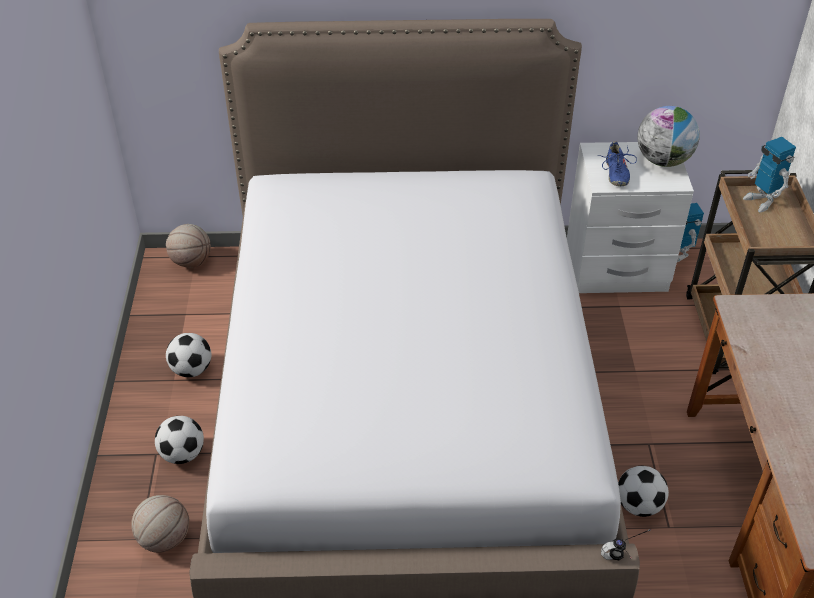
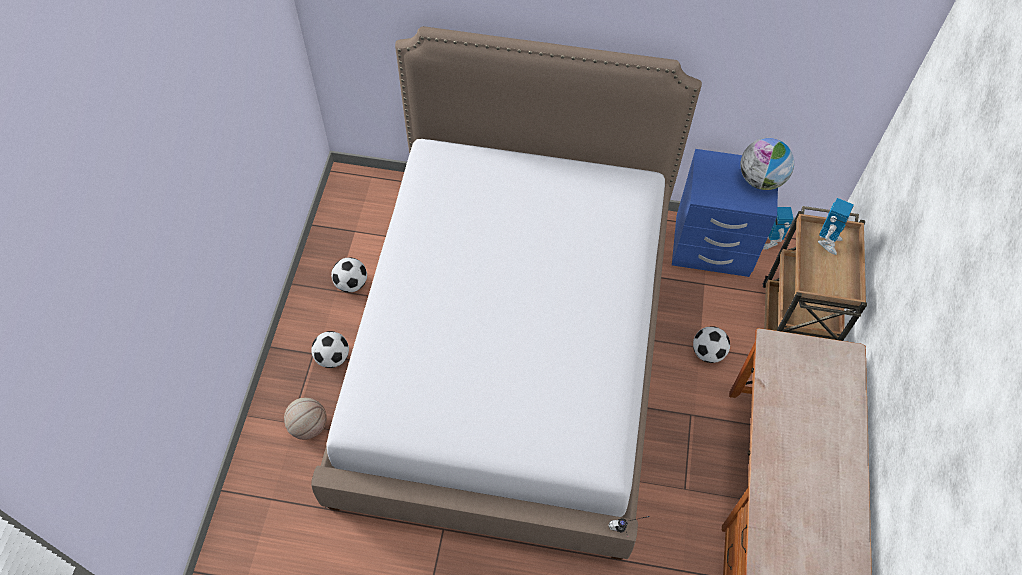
camera: 10 degrees right, 15 degrees up
(191, 262) = (367, 181): basketball -> none
(615, 173) = (716, 186): blue shoe -> none
(616, 269) = (712, 247): white nightstand -> blue nightstand
(639, 505) = (667, 466): football -> football (708, 352)
(761, 201) = (827, 242): toy robot -> toy robot turned 135 degrees counterclockwise

